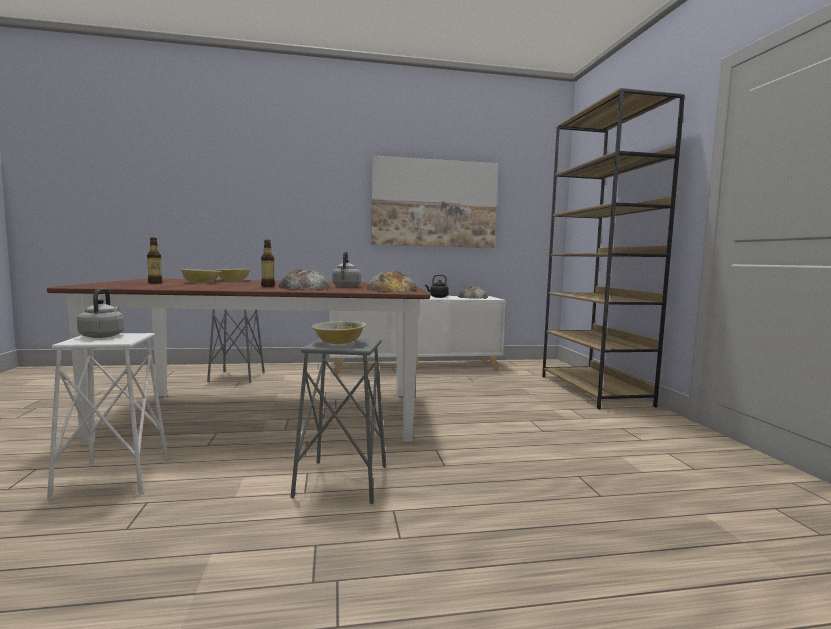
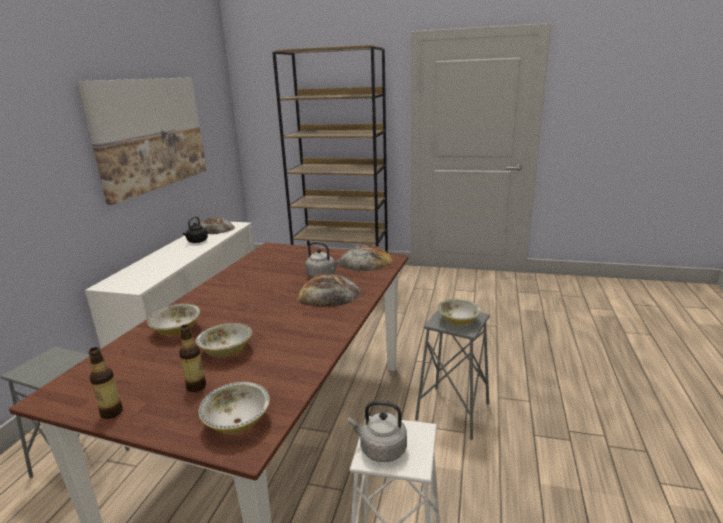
camera: 65 degrees left, 15 degrees up
(105, 285) = (237, 422): none -> bowl
(268, 286) = (302, 311): bottle -> bottle (111, 412)

